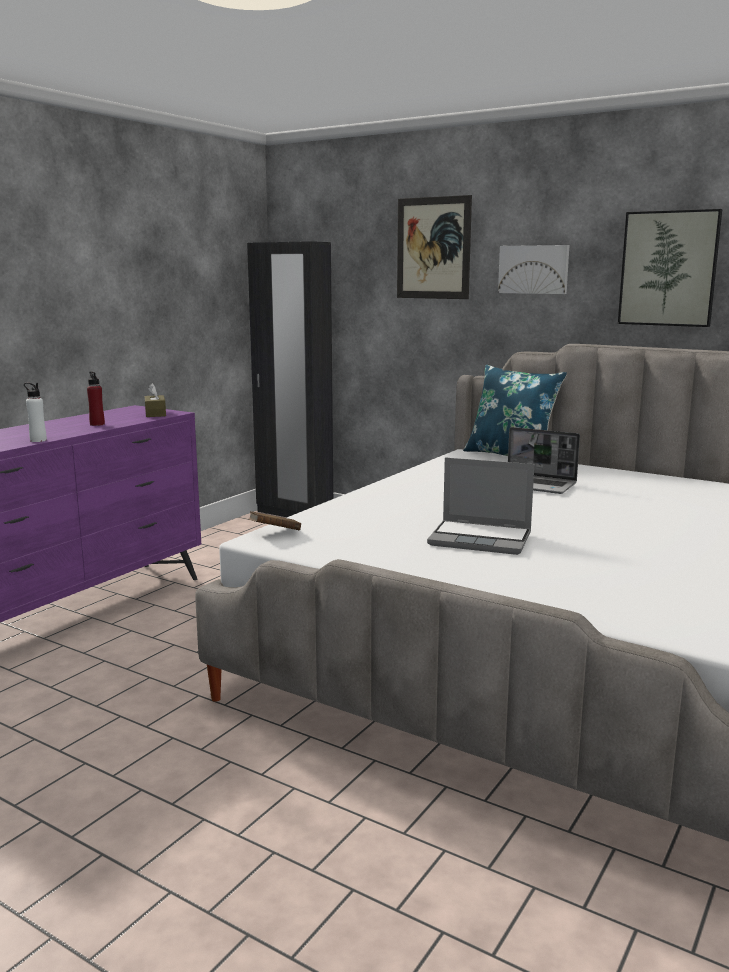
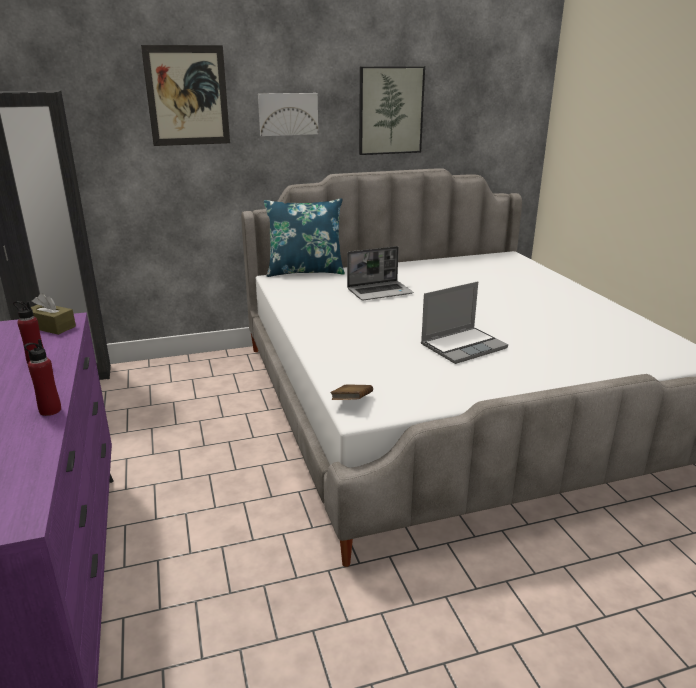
camera: 50 degrees left, 10 degrees up
(38, 440) = (50, 410): white bottle -> red bottle

